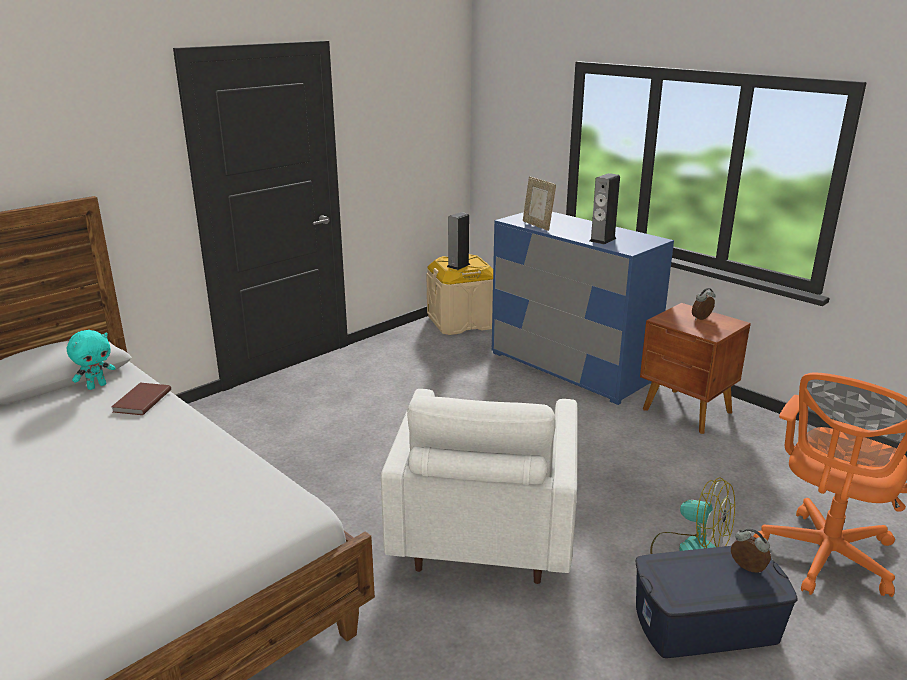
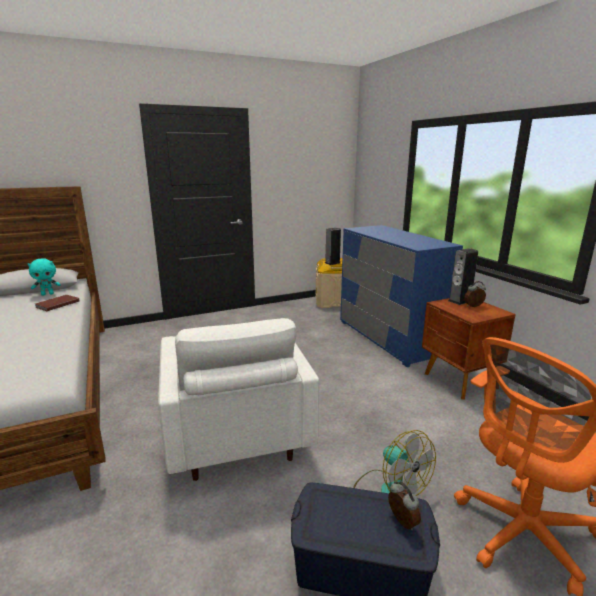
camera: 20 degrees right, 5 degrees down
(482, 536) = (236, 438): white armchair -> white armchair turned 45 degrees counterclockwise
(537, 225) = (369, 232): picture frame -> none
(602, 240) = (406, 241): speaker -> speaker (460, 301)

